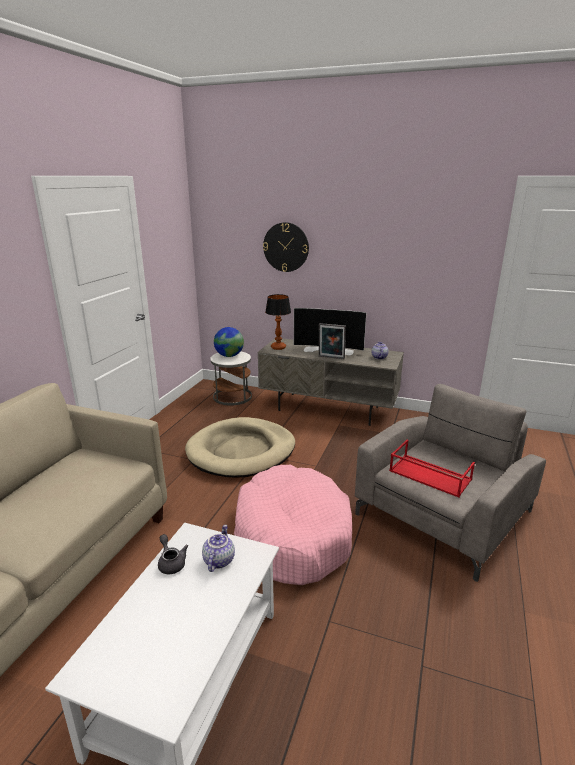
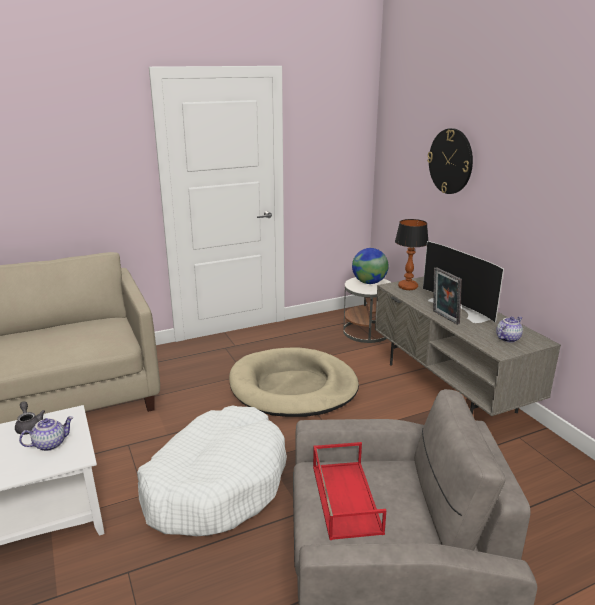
camera: 45 degrees right, 0 degrees up
(171, 562) = (29, 426): grey teapot -> grey teapot turned 45 degrees counterclockwise
(292, 534) = (216, 484): pink dog bed -> white dog bed

